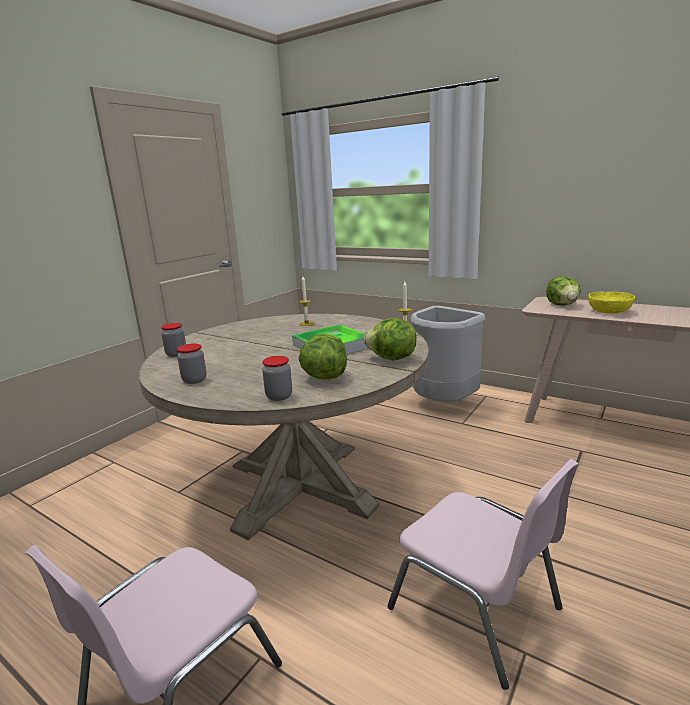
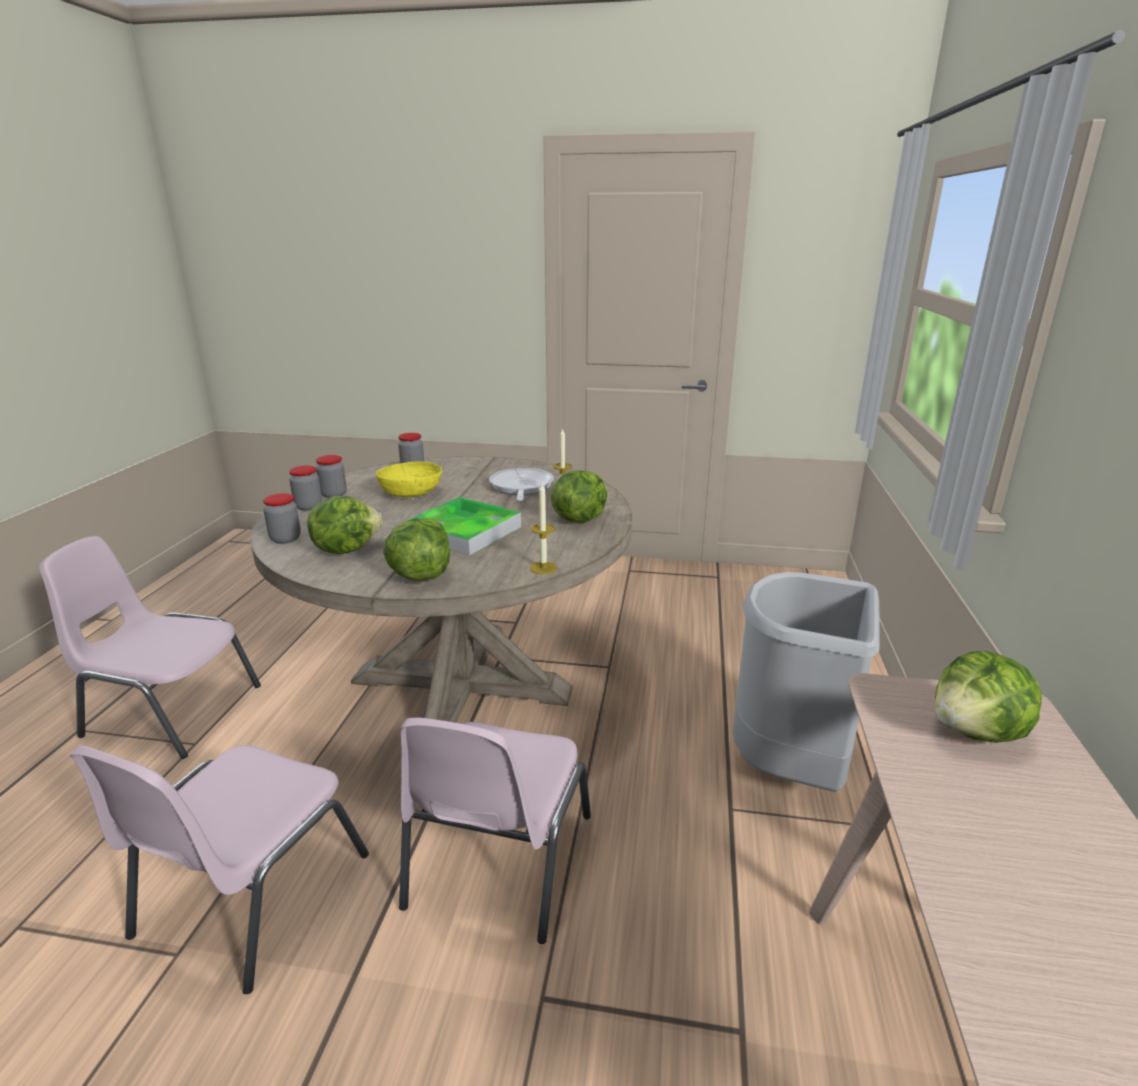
camera: 65 degrees right, 5 degrees up
(211, 389) = (308, 506): none -> jar
(273, 330) = (521, 488): none -> frying pan
(343, 323) = (579, 518): none -> lettuce
(476, 495) = (497, 862): none -> pink chair
(608, 311) = (992, 821): yellow bowl -> yellow bowl (411, 493)

